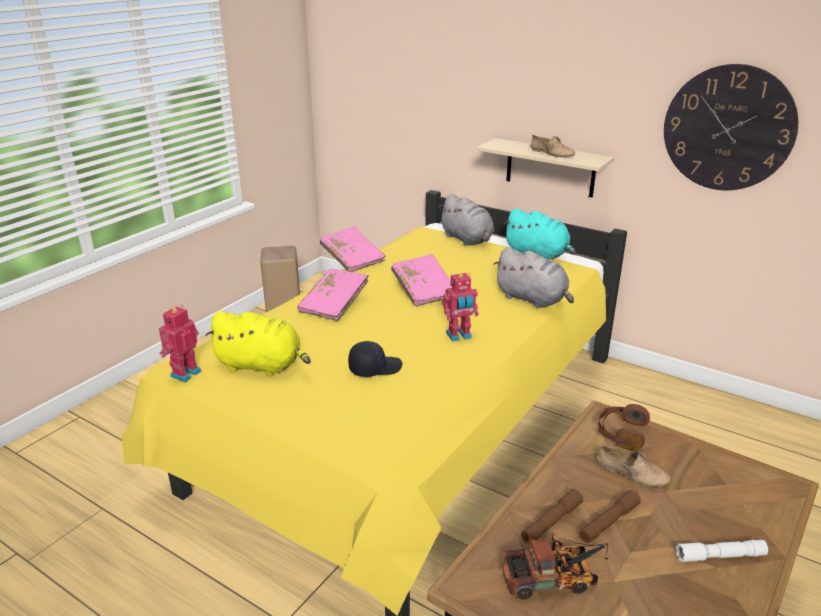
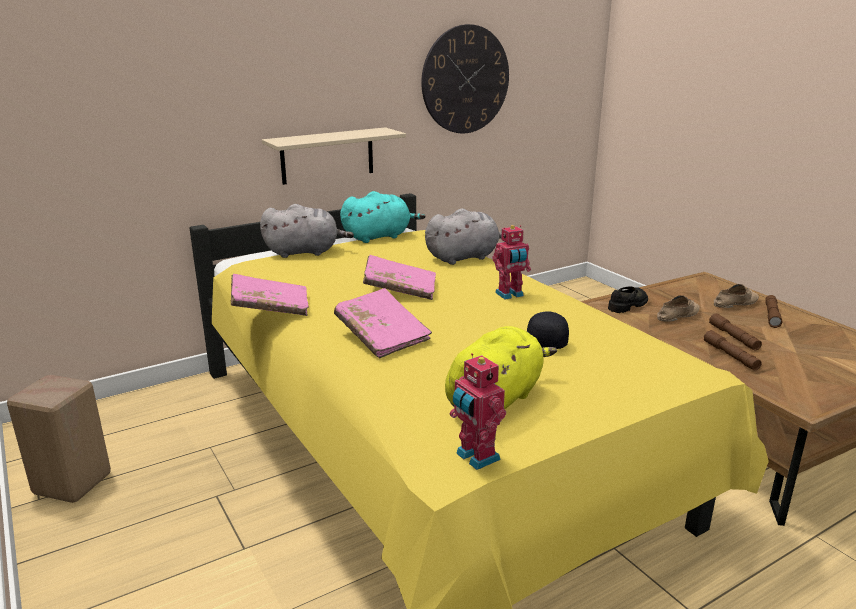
camera: 65 degrees left, 5 degrees down
(459, 336) = (510, 295): toy robot -> toy robot turned 60 degrees clockwise
(552, 153) = (345, 135): beige shoe -> beige shoe (735, 302)
(554, 580) = (796, 371): toy truck -> none
(621, 433) = (628, 305): brown headphones -> black shoe
(720, 556) = (771, 315): white flashlight -> brown flashlight

